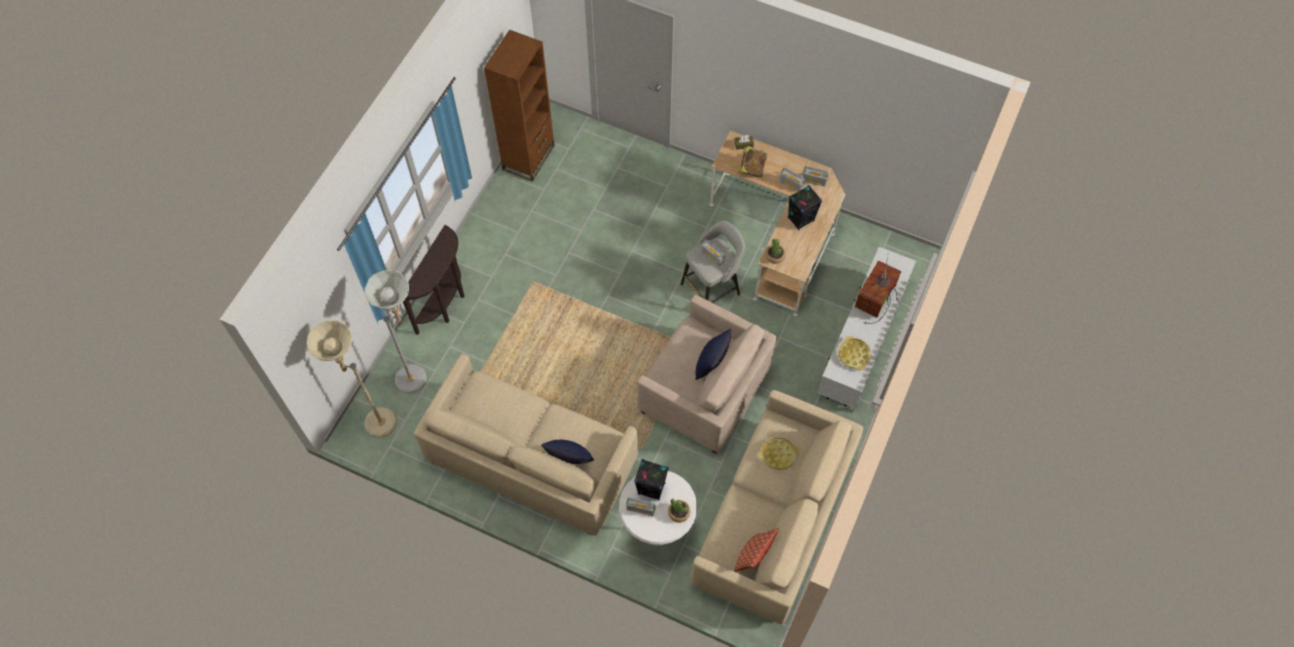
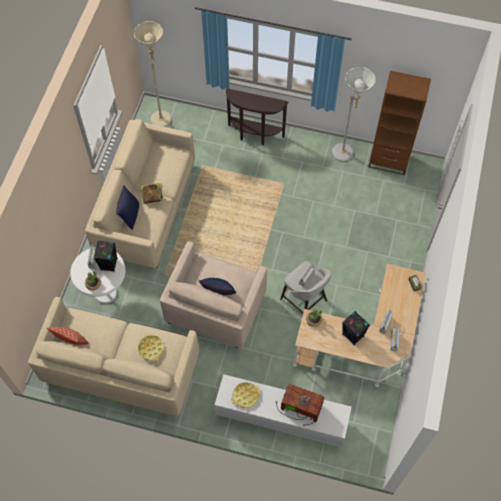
camera: 80 degrees right, 0 degrees up
(418, 376) = (197, 132): grey floor lamp -> grey floor lamp (345, 156)
(752, 168) = (393, 293): book -> book (153, 197)

